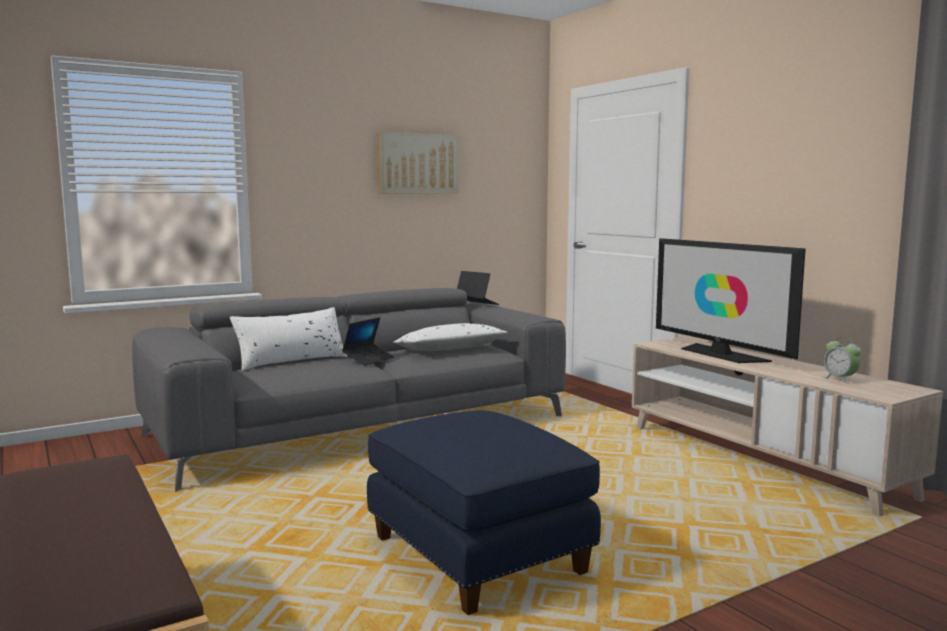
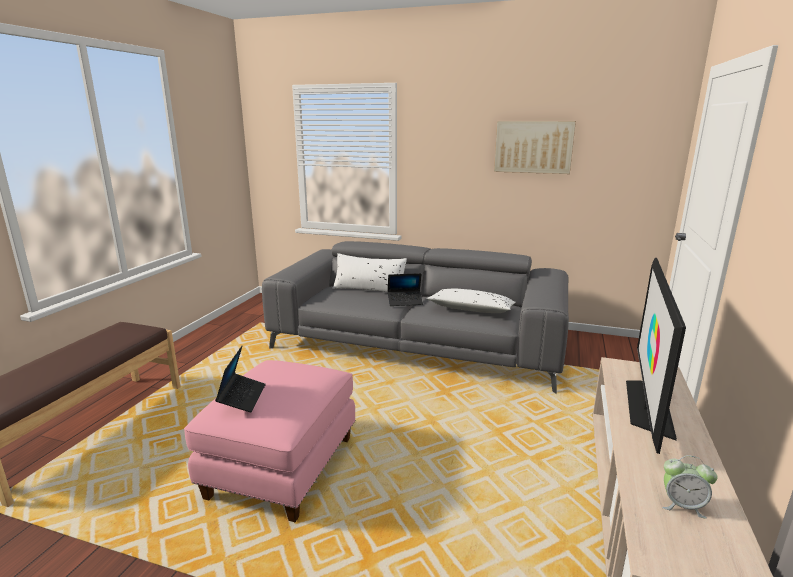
camera: 50 degrees right, 10 degrees up
(475, 556) = (281, 466): blue ottoman -> pink ottoman
(477, 304) = (544, 275): laptop -> laptop (242, 397)
(840, 379) = (682, 505): alarm clock -> alarm clock turned 90 degrees counterclockwise

